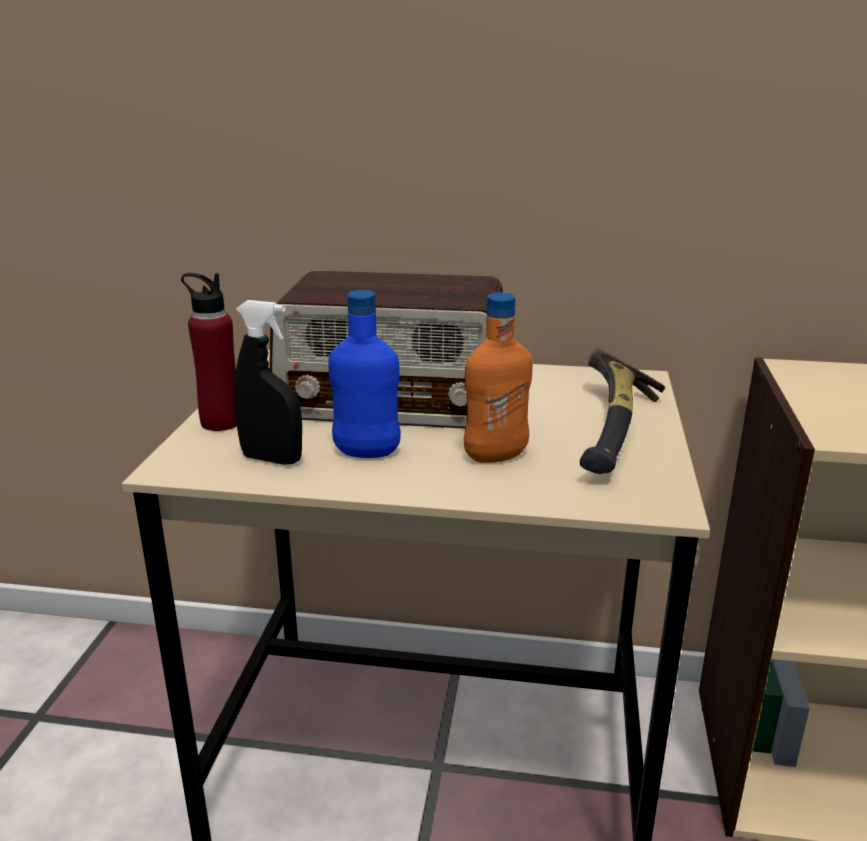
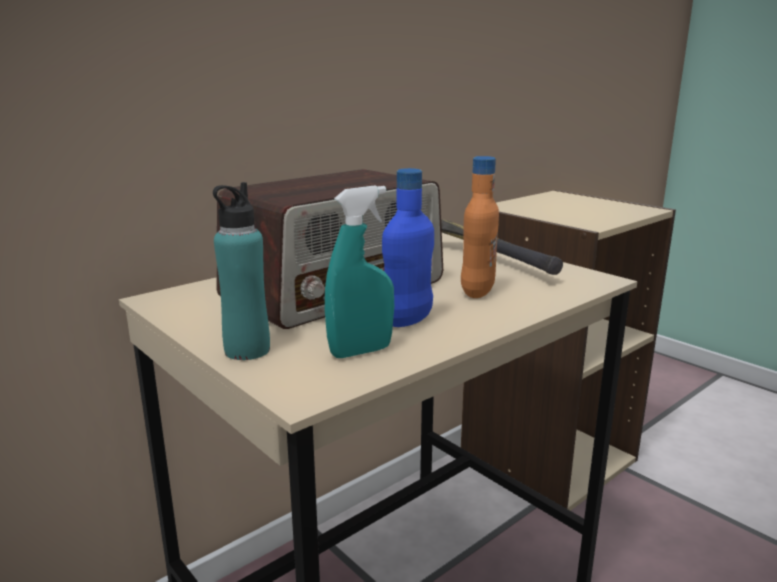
camera: 50 degrees left, 5 degrees down
(221, 422) = (247, 350): red bottle -> turquoise bottle
(272, 459) = (361, 351): black spray bottle -> turquoise spray bottle

